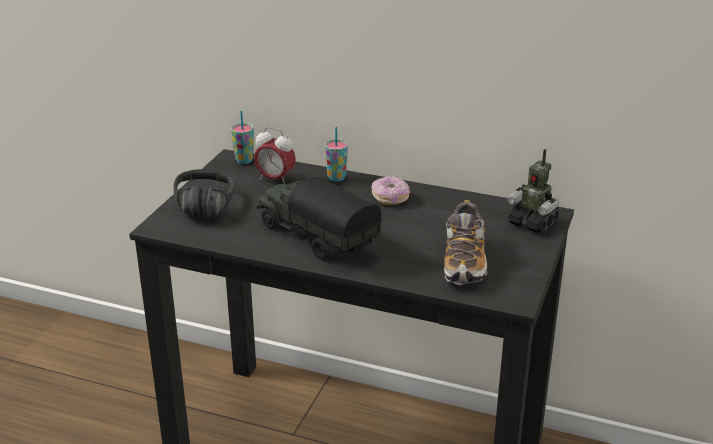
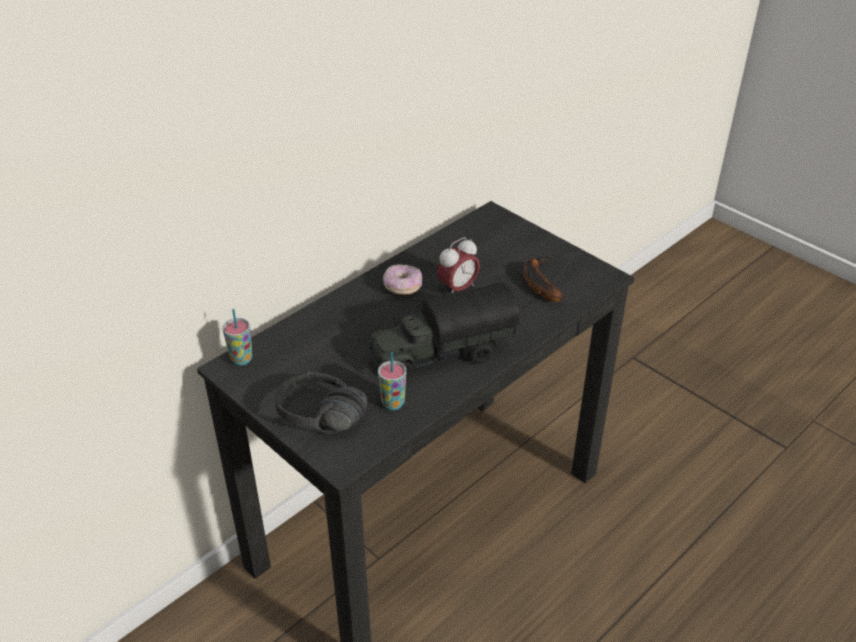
camera: 65 degrees left, 10 degrees up
(275, 179) = (304, 348): alarm clock -> alarm clock (457, 289)
(336, 178) = (335, 307): cup -> cup (393, 403)
(464, 262) = (538, 282): shoe -> banana
(533, 223) = (499, 227): toy robot -> none

